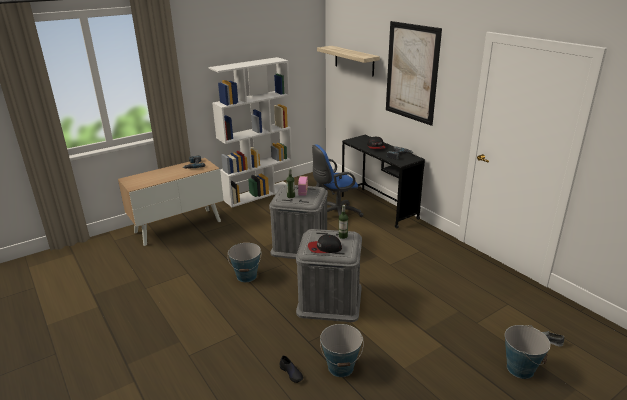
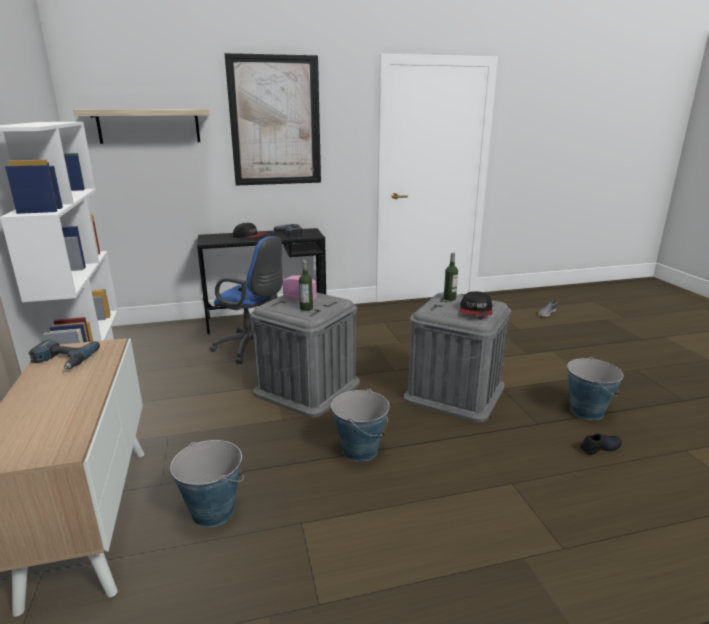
camera: 70 degrees left, 5 degrees down
(335, 215) = (253, 348): blue office chair -> blue office chair turned 60 degrees counterclockwise
(520, 368) = (583, 329): bucket -> bucket (213, 511)

